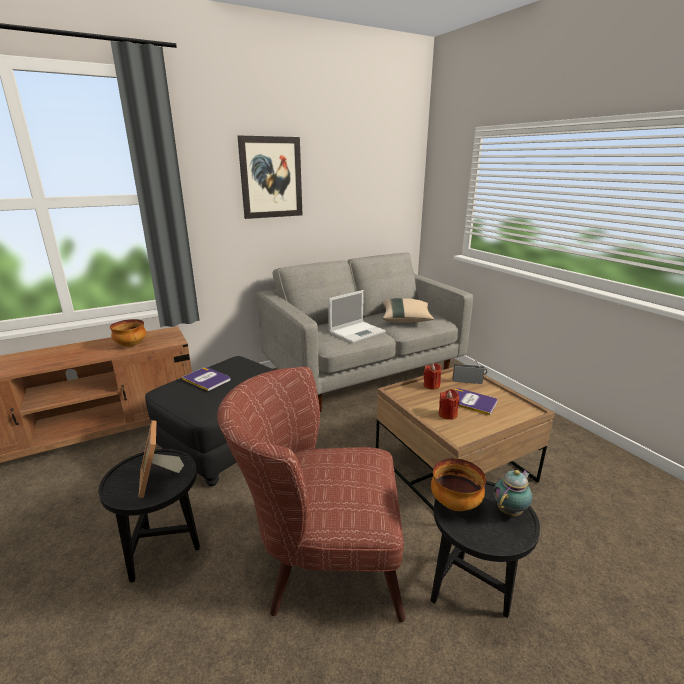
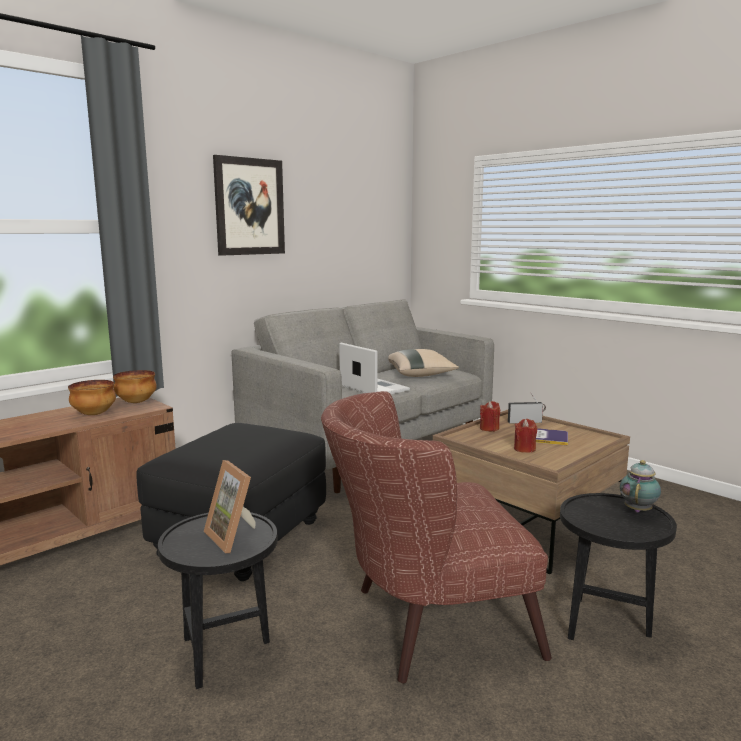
camera: 15 degrees left, 10 degrees down
(207, 379) = (219, 443): book -> none
(357, 332) = (373, 388): laptop -> laptop turned 75 degrees counterclockwise
(454, 503) = (582, 512): bowl -> bowl (136, 402)

